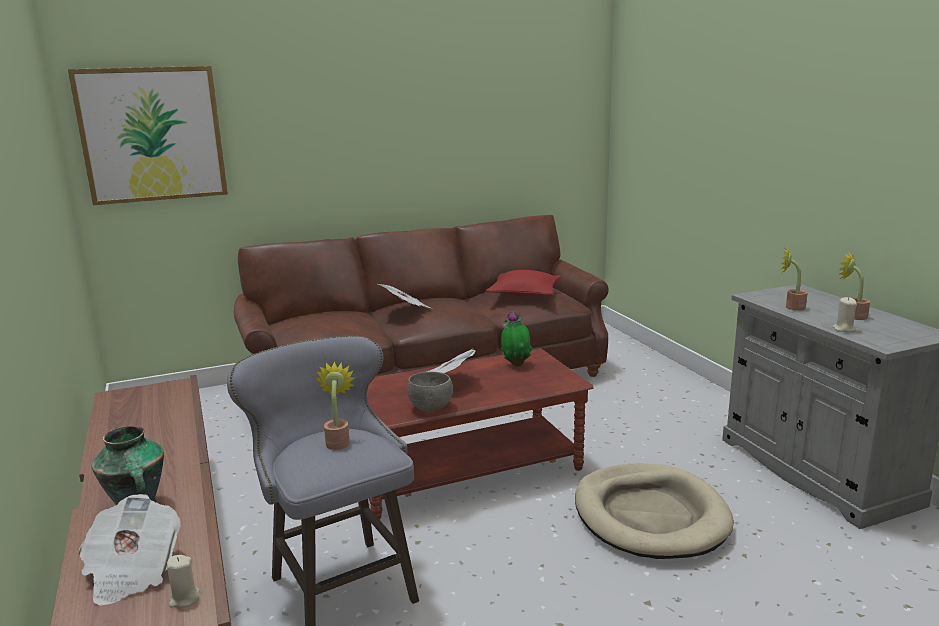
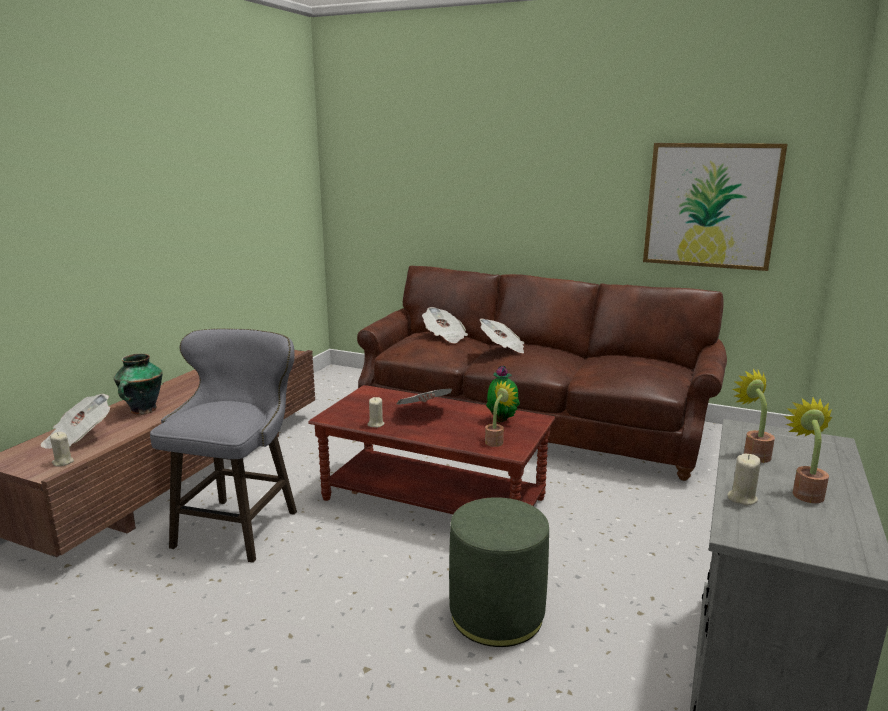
camera: 45 degrees right, 0 degrees up
(152, 135) = (372, 167): picture -> picture (711, 206)
(329, 316) = (445, 337): none -> newspaper
(338, 441) = (224, 409): potted plant -> potted plant (496, 441)
(431, 407) = (376, 424): grey bowl -> beige candle
(524, 293) = (629, 366): red pillow -> none
(650, 516) = (497, 614): beige dog bed -> green ottoman

